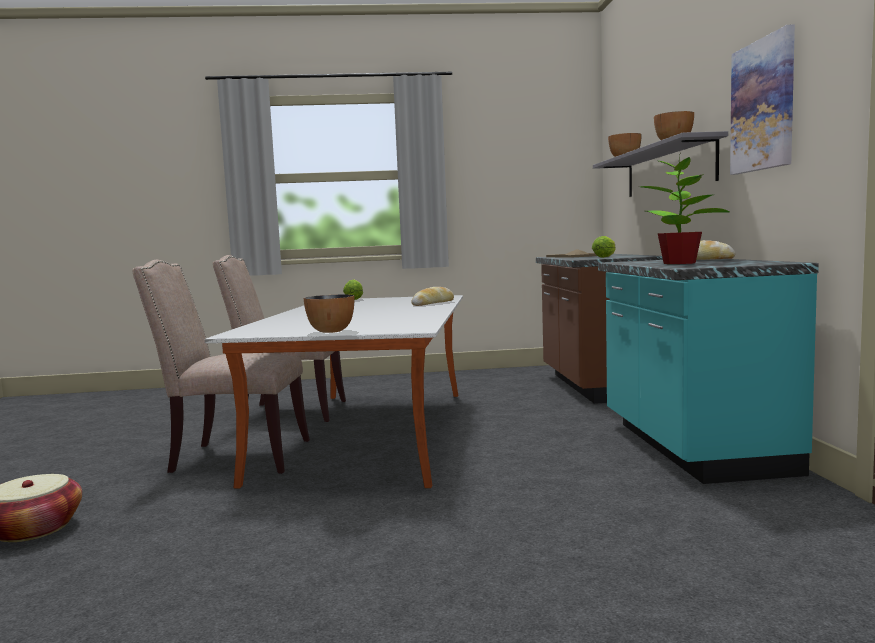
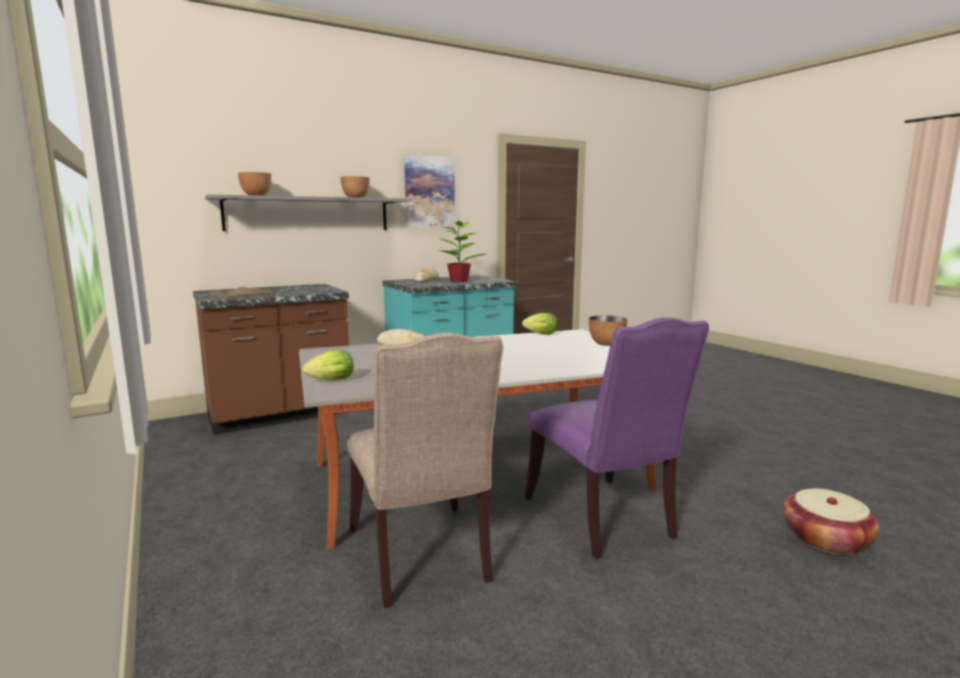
camera: 115 degrees left, 5 degrees up
(234, 457) = (604, 519): beige chair -> purple chair
(605, 257) = (308, 289): lettuce -> lettuce (539, 334)

